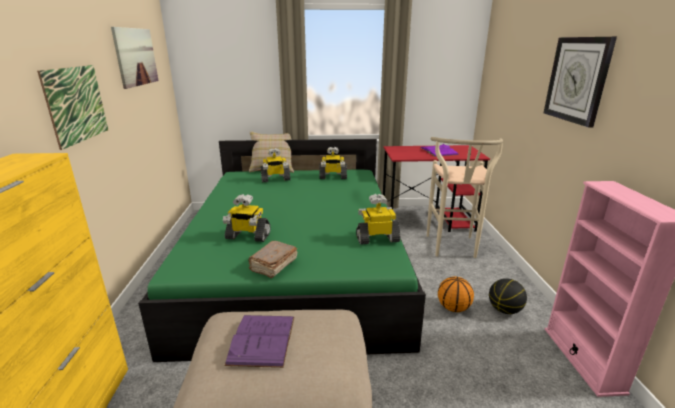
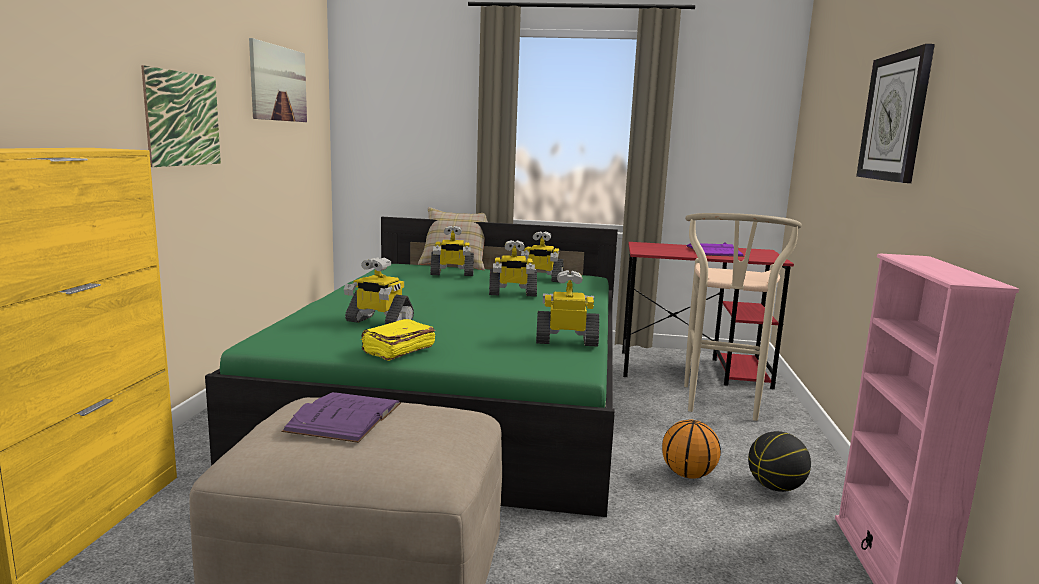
camera: 10 degrees right, 10 degrees down
(273, 266) = (397, 351): brown book -> yellow book
(322, 194) = (512, 293): none -> toy robot

